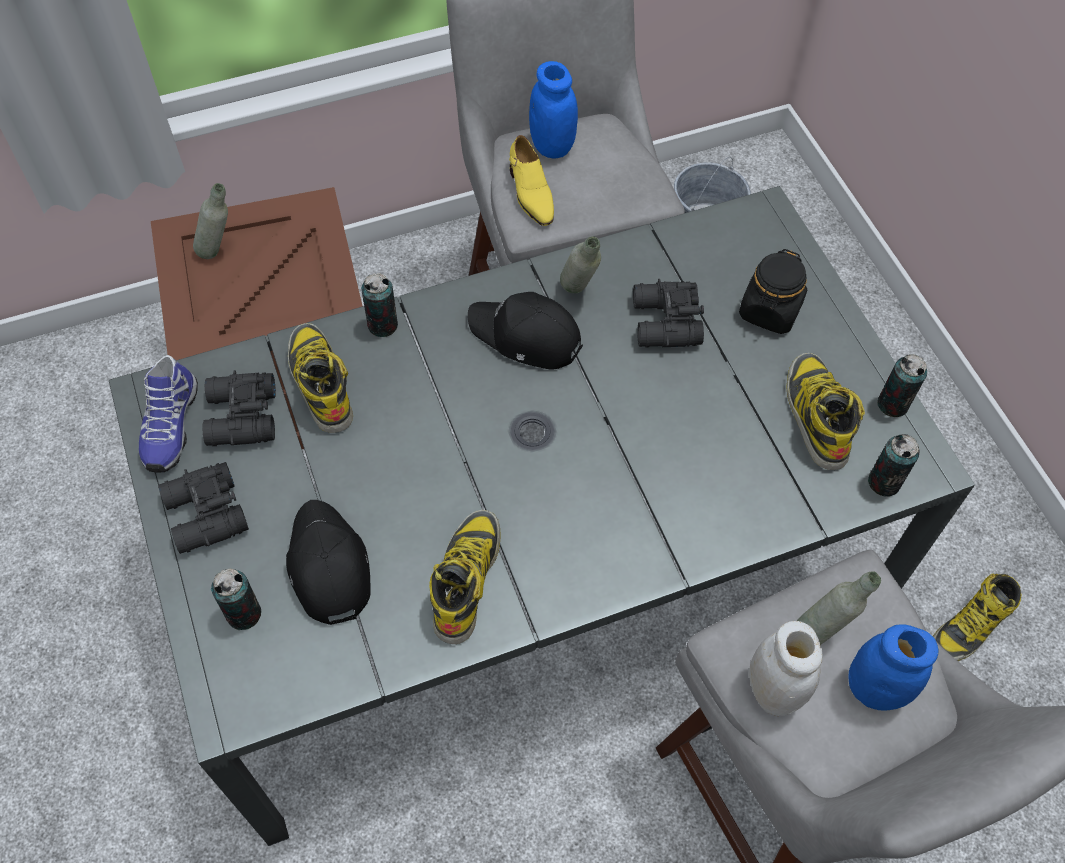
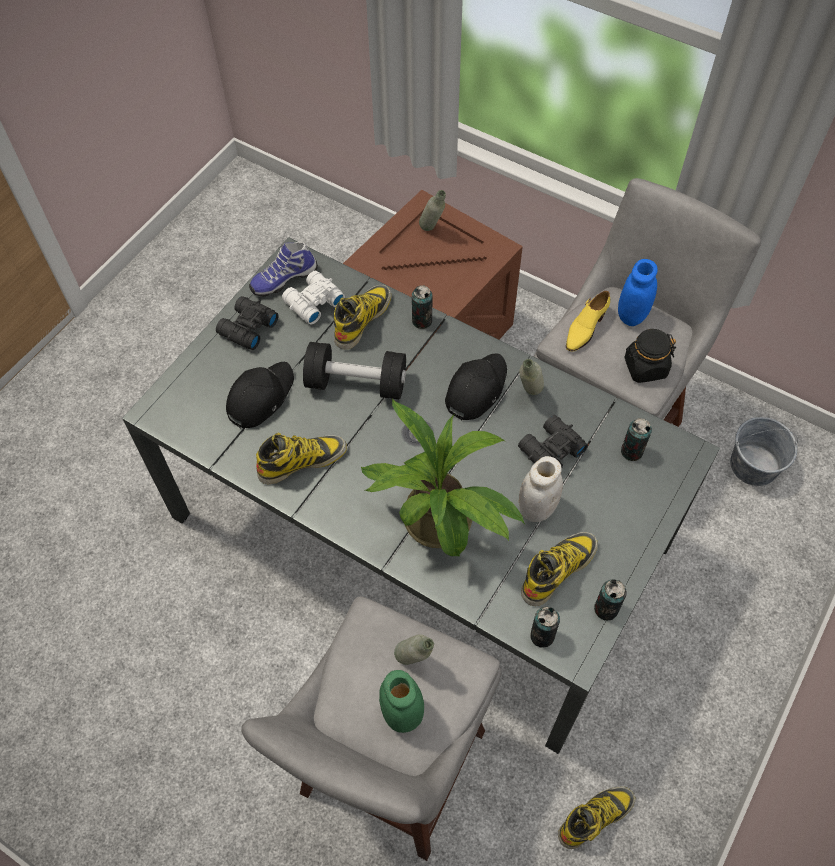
camera: 55 degrees right, 0 degrees up
(240, 418) = (312, 302): black binoculars -> white binoculars
(244, 614) = (208, 381): can -> can (631, 451)
(407, 448) = (356, 383): none -> black dumbbell
(525, 337) = (475, 389): black cap -> black cap turned 45 degrees clockwise
(679, 489) = (441, 527): none -> potted plant
(770, 311) = (613, 500): black jar -> black jar (645, 367)
(773, 690) = (358, 657): white jar -> white jar (537, 508)
(875, 688) = (402, 713): blue jar -> green jar
(969, 627) = (595, 817): boot -> boot turned 135 degrees clockwise

